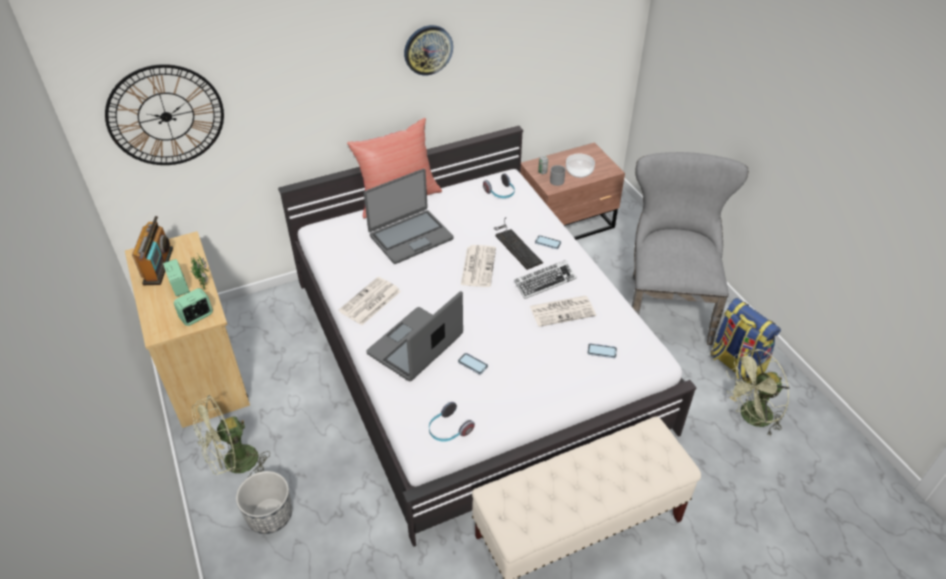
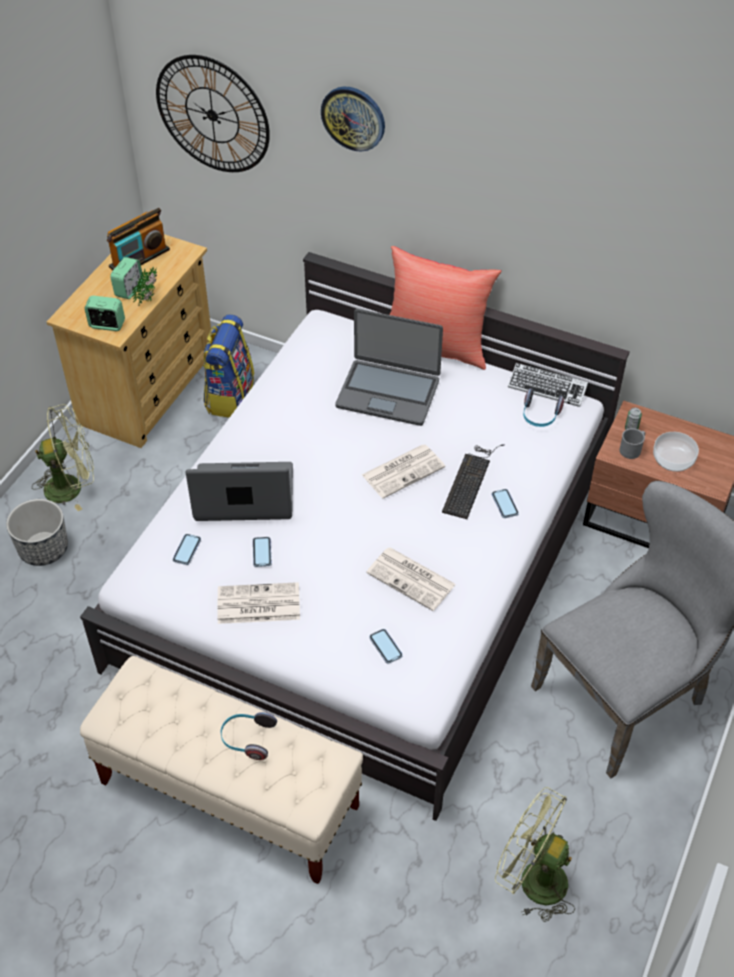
camera: 50 degrees right, 5 degrees up
(234, 464) = (71, 486): green fan -> green fan turned 150 degrees clockwise
(370, 302) = (267, 425): newspaper -> newspaper (257, 604)
(428, 49) = (519, 191): wall clock -> wall clock (353, 118)
(430, 400) = (187, 550): none -> phone
(448, 430) = (164, 587): headphones -> headphones (247, 739)
(545, 282) = (439, 538): keyboard -> keyboard (547, 388)
(735, 364) = (604, 820): backpack -> backpack (229, 396)

